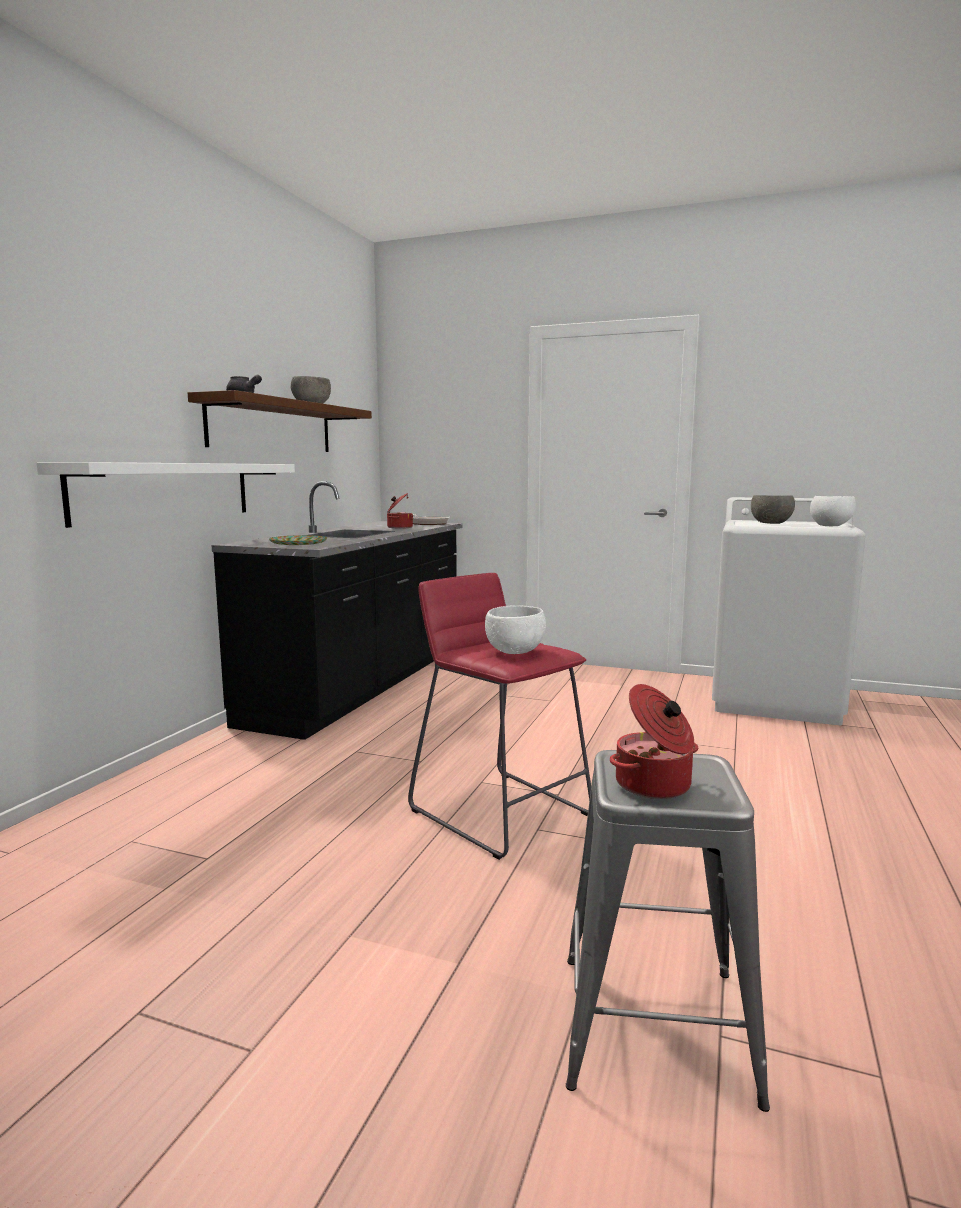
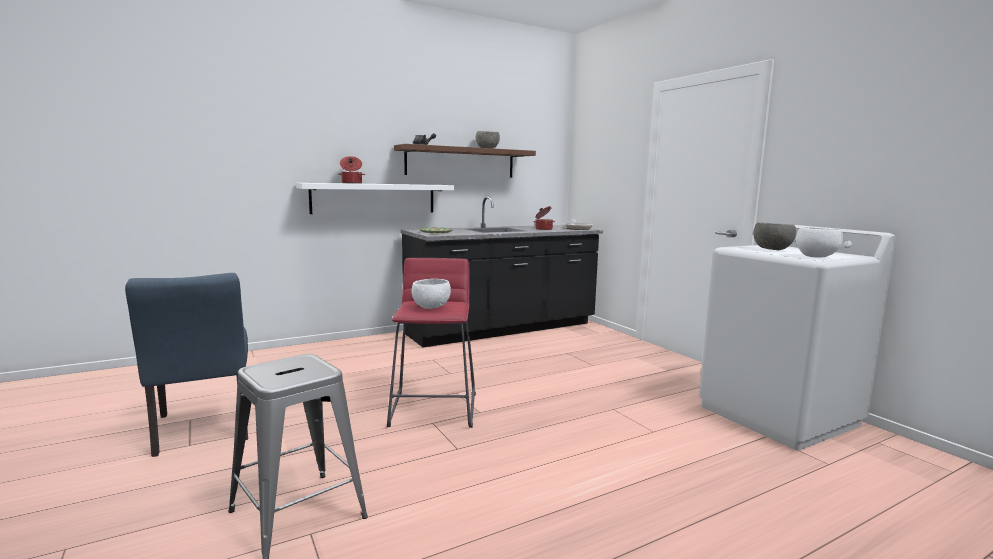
camera: 40 degrees right, 0 degrees up
(221, 1016) = (202, 431): none -> blue chair
(654, 785) = (273, 370): cooking pot -> cooking pot (351, 183)

